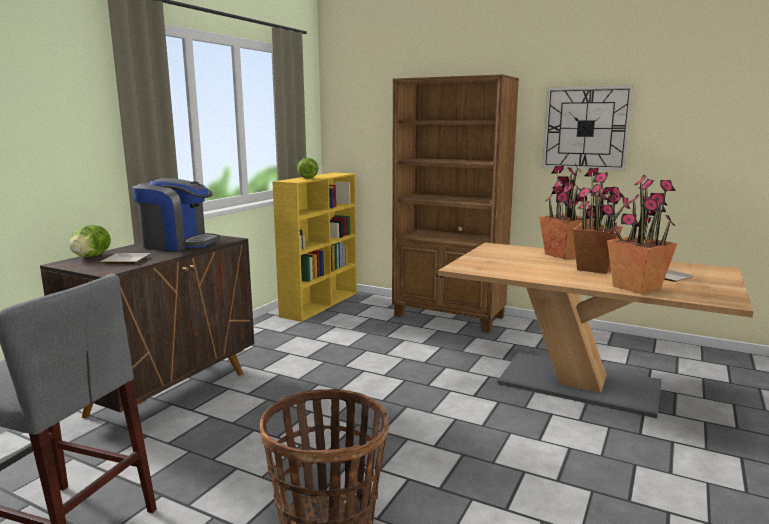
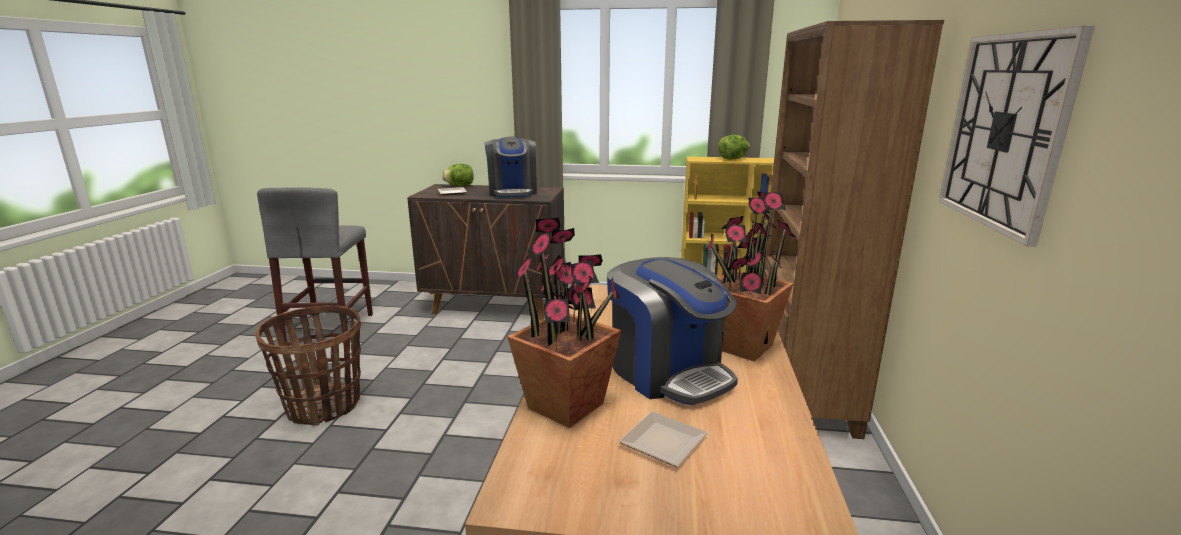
camera: 70 degrees right, 5 degrees up
(594, 268) = (668, 372): potted plant -> coffee machine

